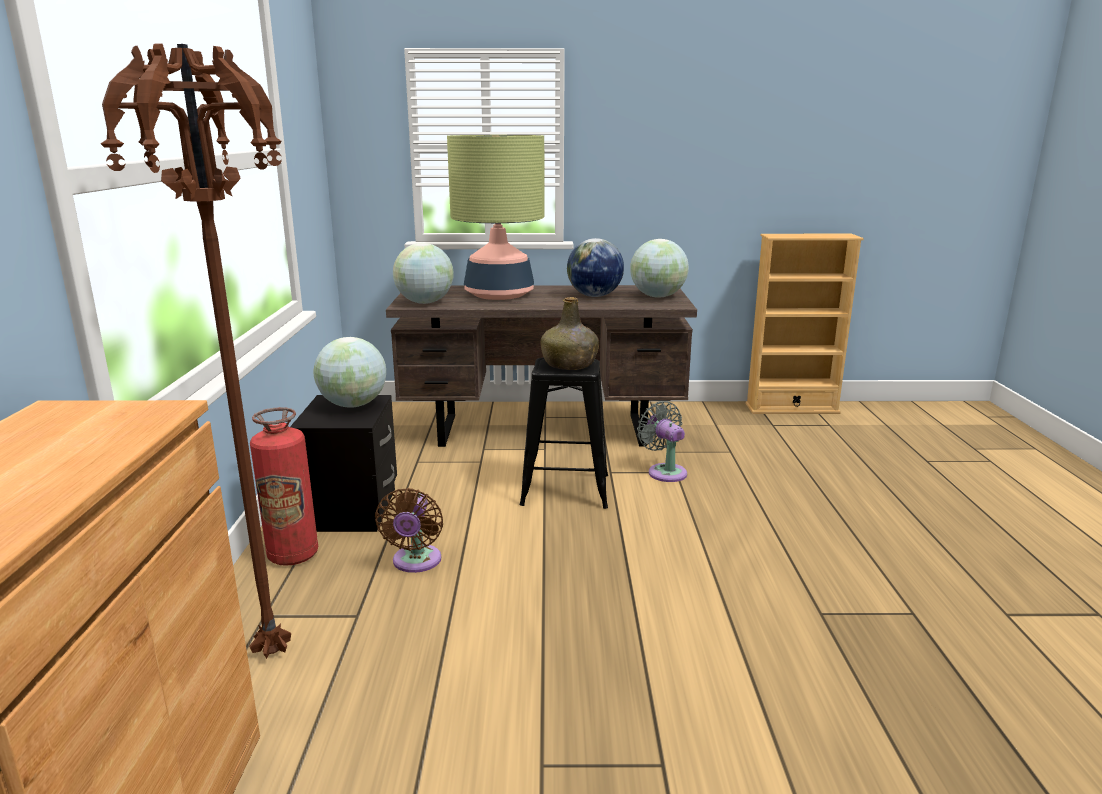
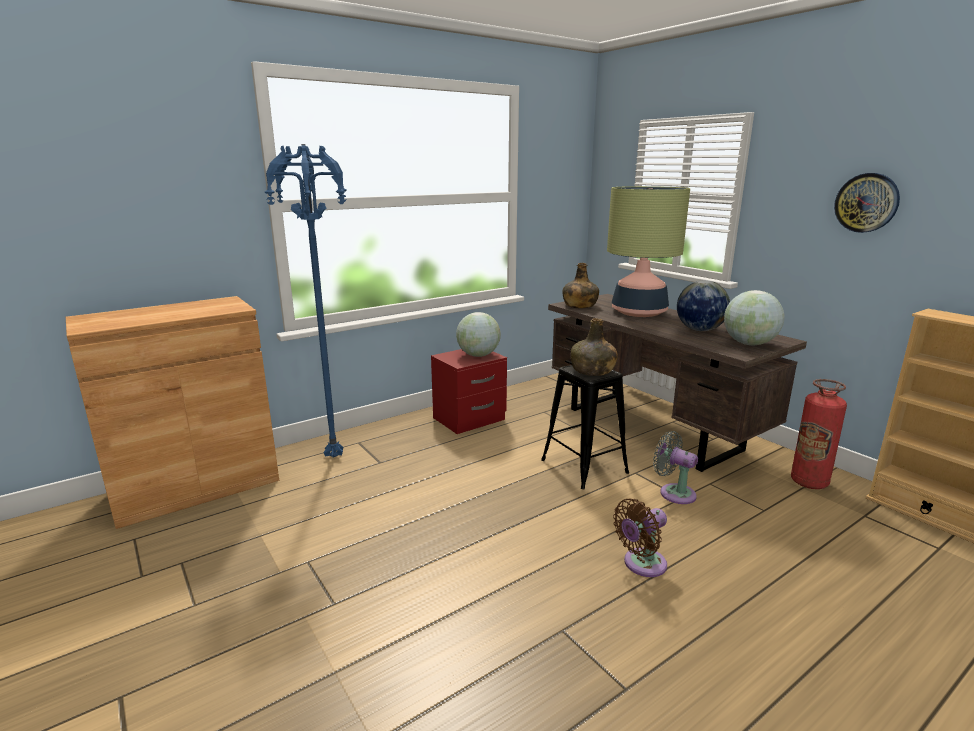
camera: 55 degrees right, 0 degrees up
(269, 652) = (334, 456): brown floor lamp -> blue floor lamp
(293, 555) = (411, 425): fire extinguisher -> fire extinguisher (809, 482)
(354, 509) = (470, 419): black nightstand -> red nightstand
(415, 562) = (441, 456): brown fan -> brown fan (641, 564)
(424, 303) = (579, 305): globe -> green bottle
(664, 471) = (674, 493): grey fan -> grey fan turned 75 degrees counterclockwise
(695, 144) = (866, 203): none -> wall clock

